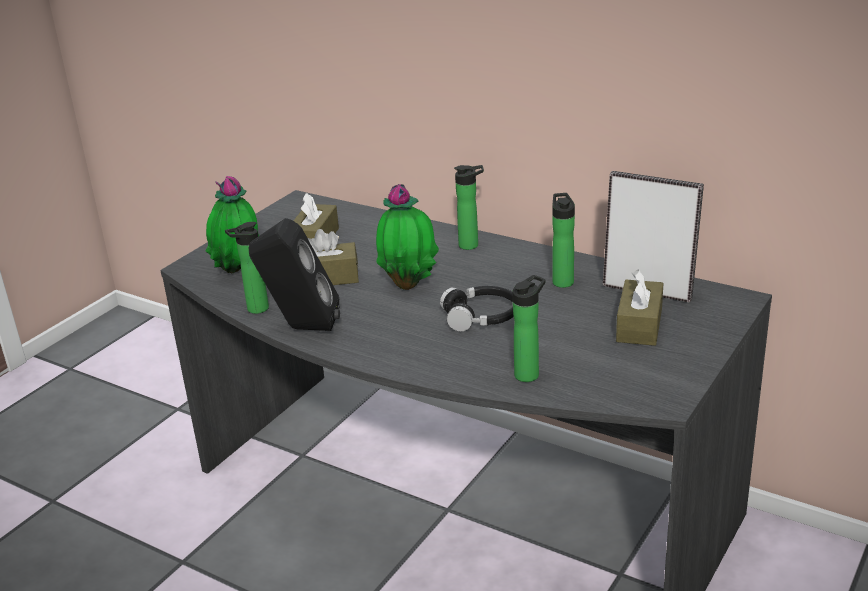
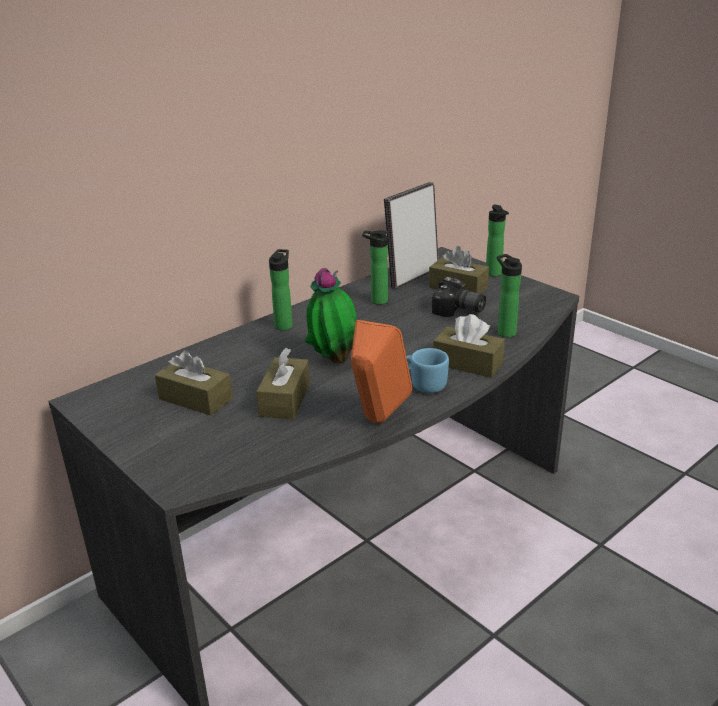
camera: 75 degrees left, 0 degrees up
(238, 273) = (228, 451): potted plant -> none
(254, 309) = (320, 445): bottle -> bottle (494, 274)
(301, 328) = (377, 421): black speaker -> orange speaker
(379, 341) = (424, 384): none -> blue mug
(436, 359) = (468, 363): none -> brown tissue box
(481, 317) = (411, 337): black headphones -> none
(569, 335) = (458, 311): none -> camera

